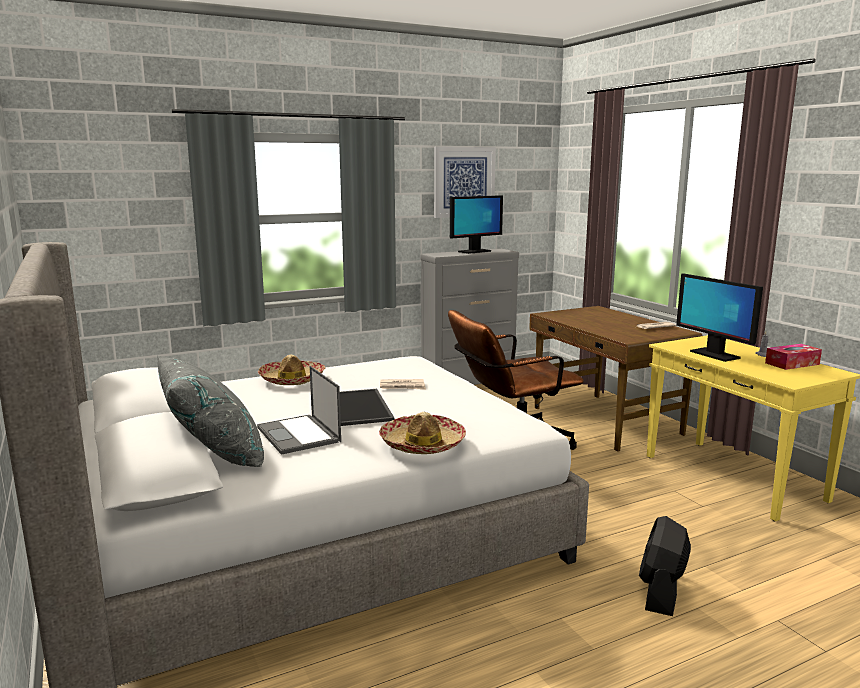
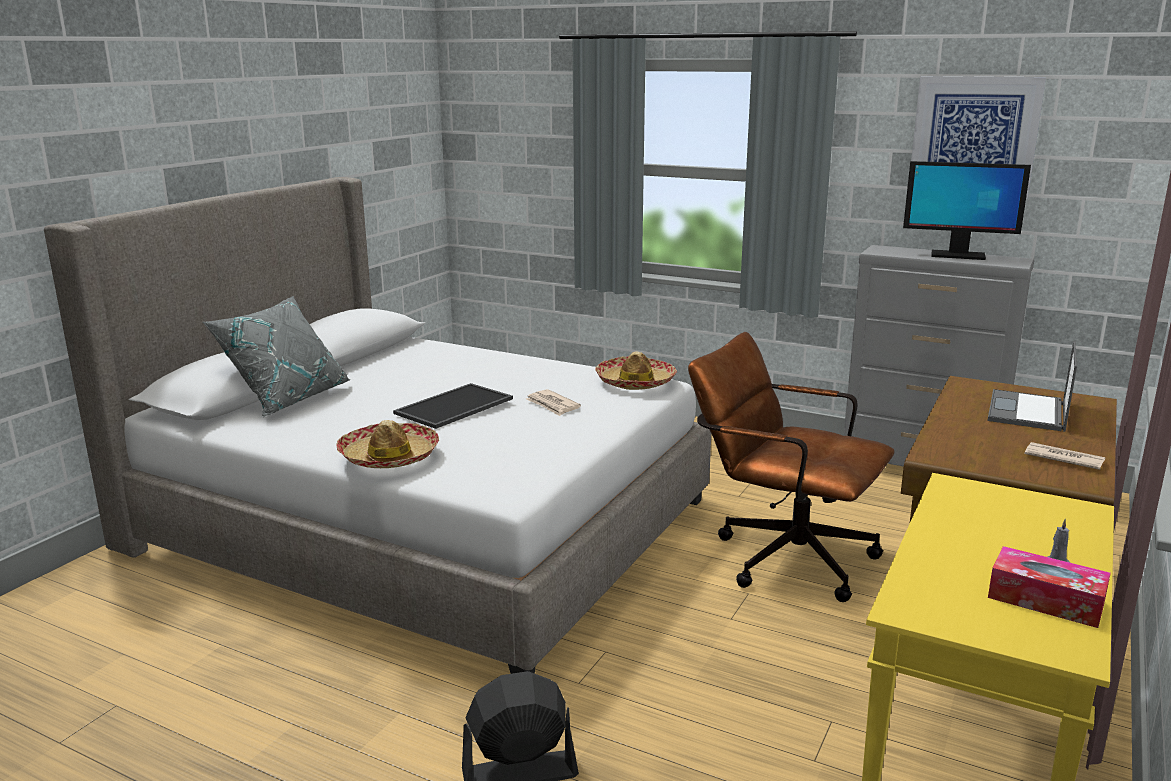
camera: 55 degrees right, 5 degrees up
(292, 380) = (503, 363): hat -> hat (635, 382)
(299, 435) = (358, 408): laptop -> laptop (1027, 412)
(714, 355) = (965, 527): monitor -> none

